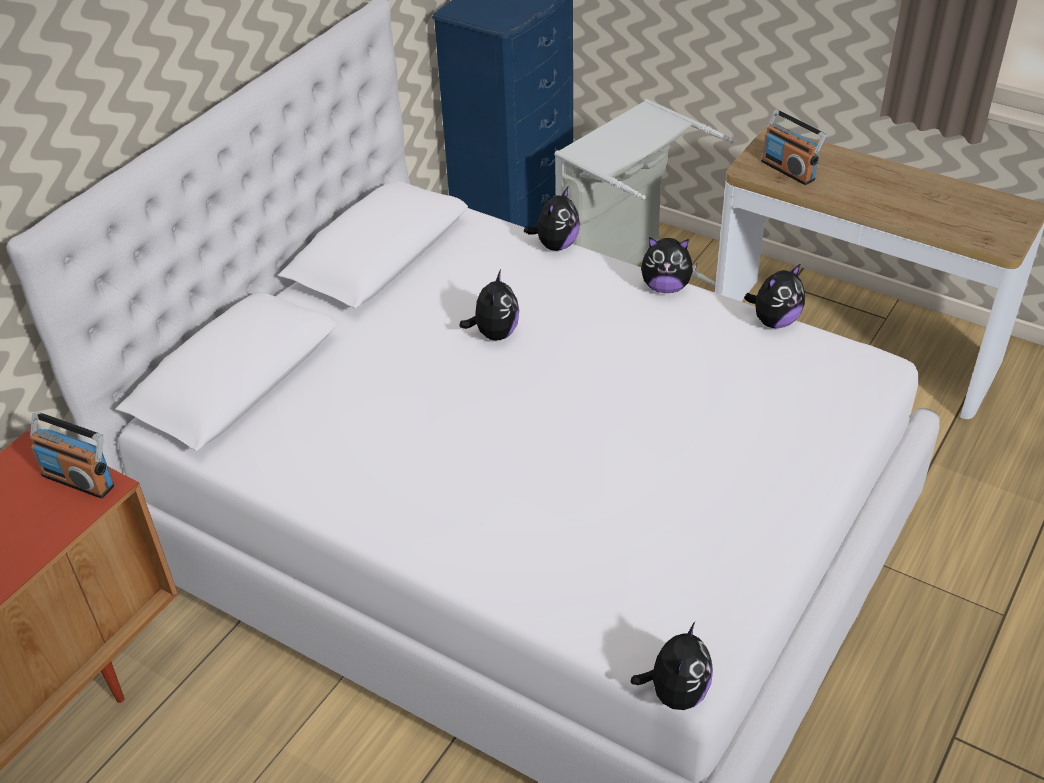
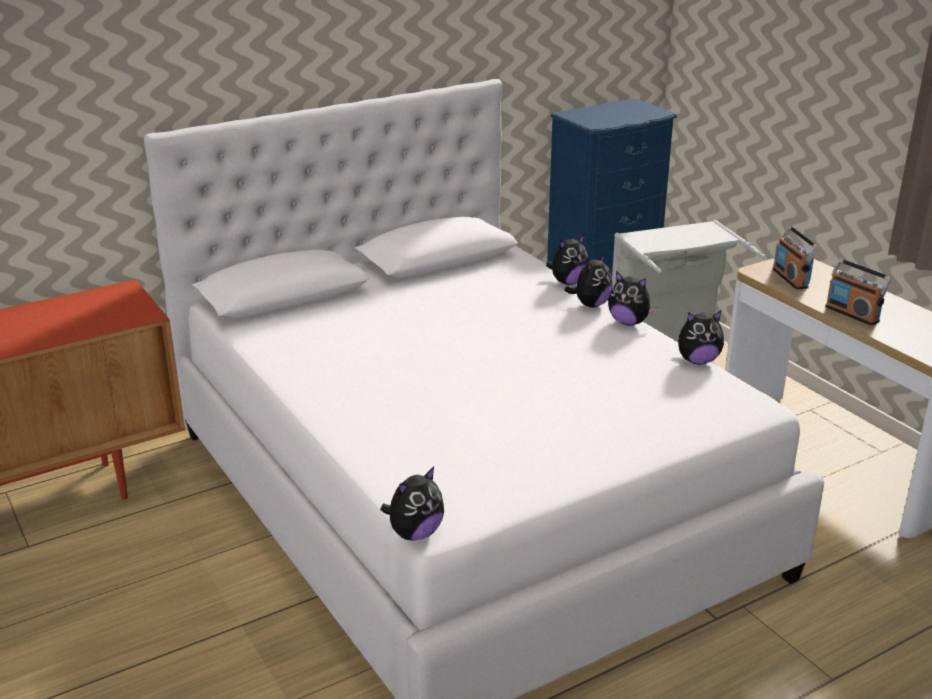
camera: 25 degrees right, 15 degrees down
(79, 479) = (137, 308): radio -> radio (852, 314)
(494, 333) = (476, 316): plush toy -> plush toy (590, 305)

